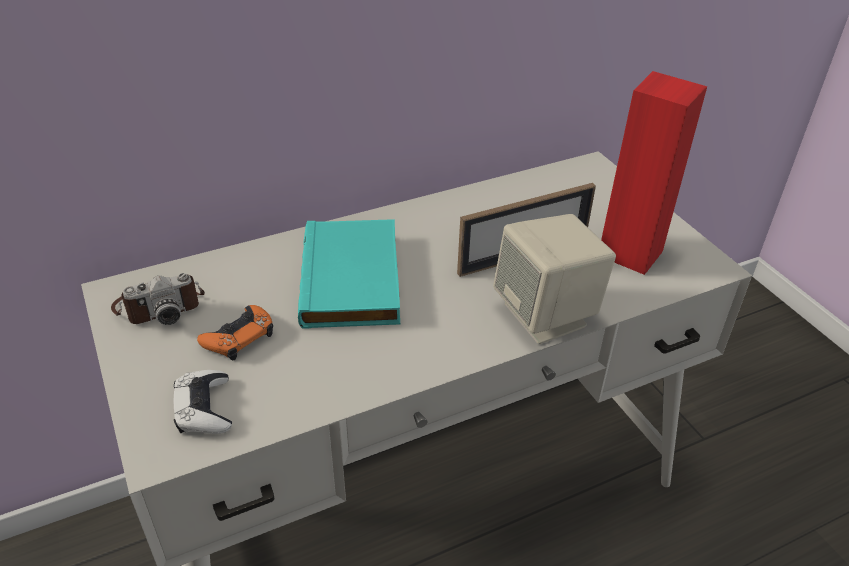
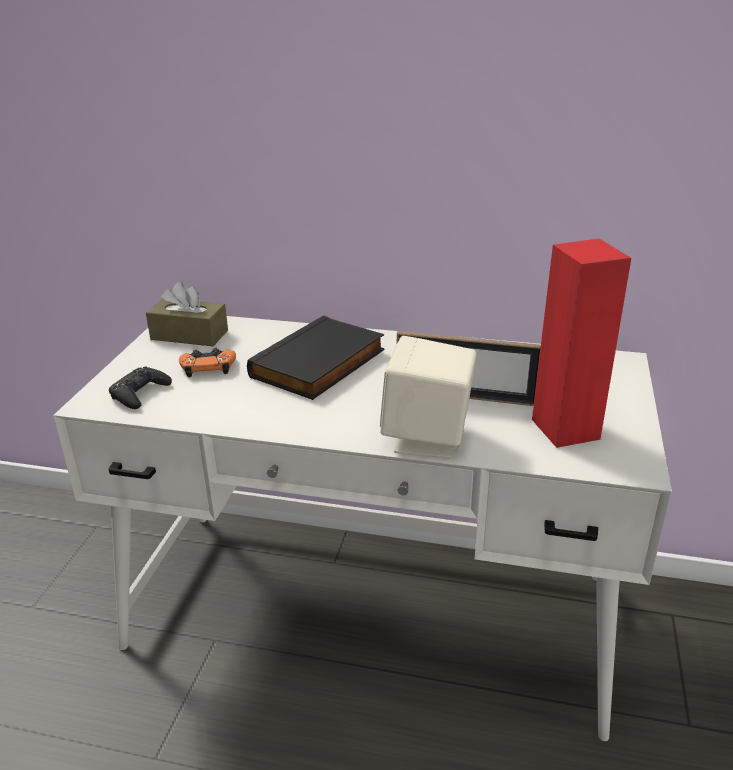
camera: 40 degrees right, 10 degrees down
(159, 305) = (189, 335): camera -> brown tissue box
(204, 408) = (140, 393): white game controller -> black game controller
(354, 279) = (320, 364): turquoise book -> black book

